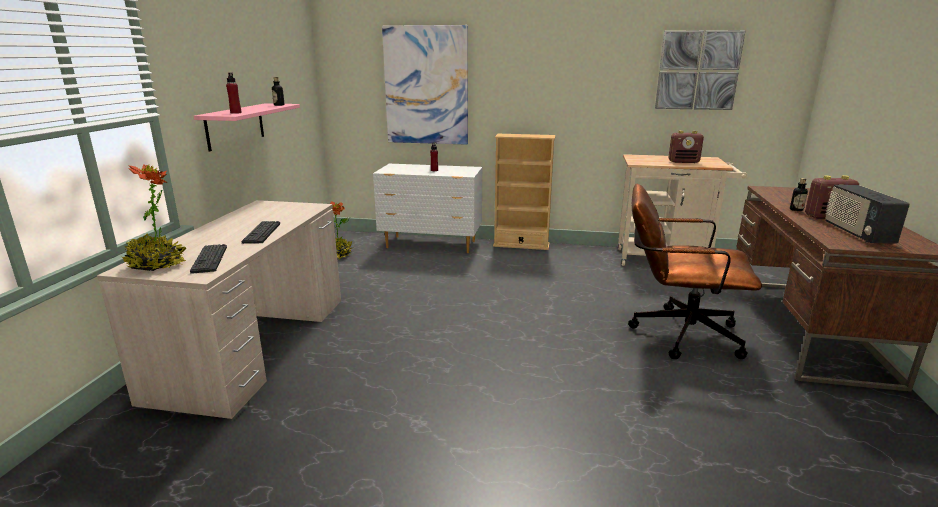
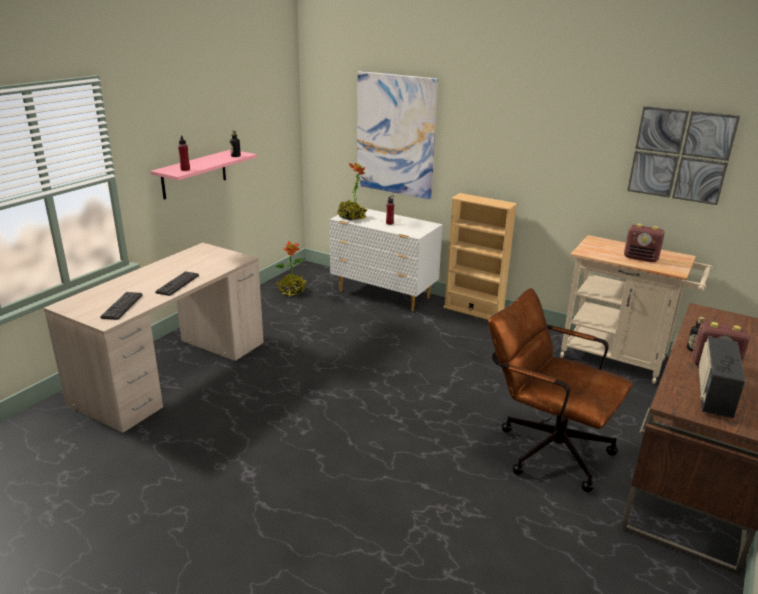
camera: 20 degrees right, 5 degrees up
(157, 265) = (85, 305): potted plant -> potted plant (352, 217)

